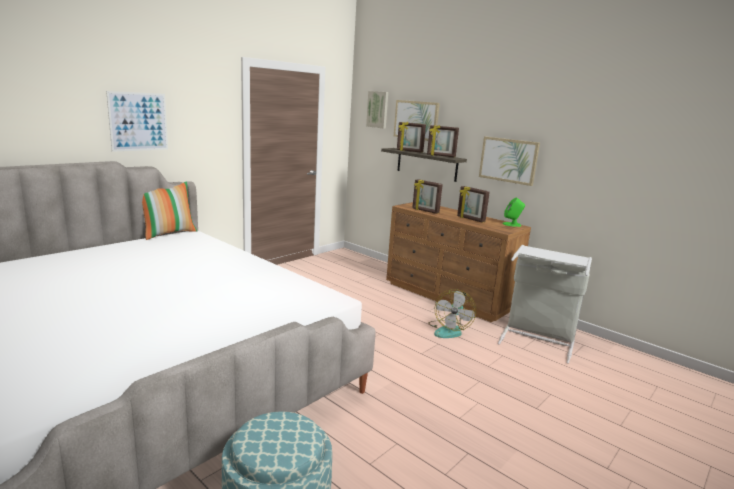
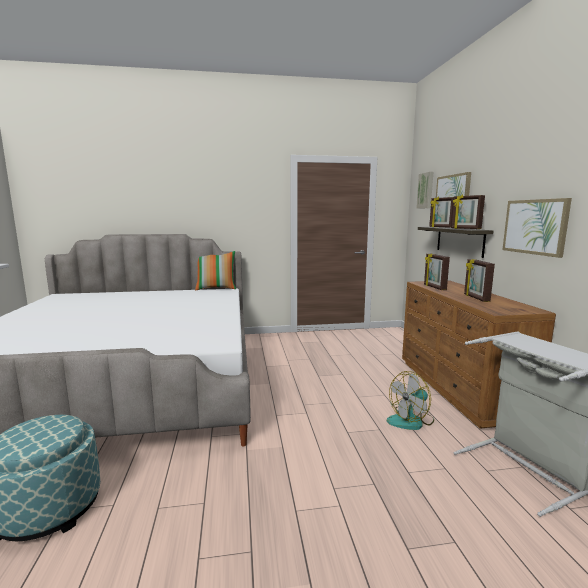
camera: 40 degrees right, 5 degrees down
(138, 121) = (205, 207): picture -> none
(512, 224) = (527, 308): green speaker -> none

